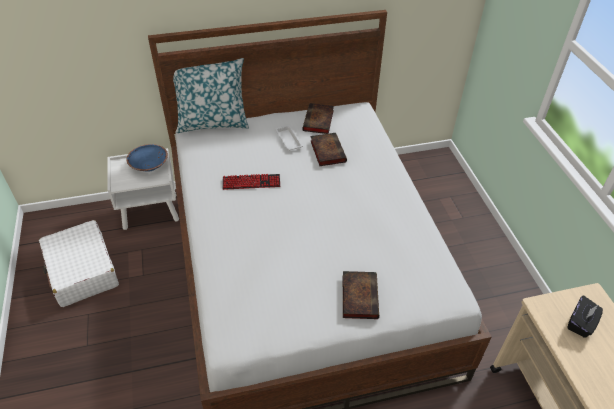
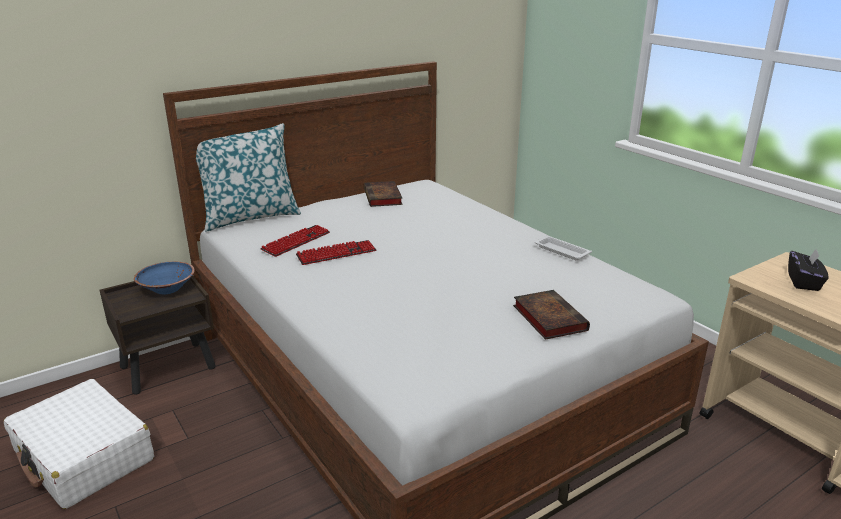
camera: 20 degrees left, 20 degrees down
(151, 211) = (169, 367): white nightstand -> brown nightstand
(230, 161) = (296, 242): none -> keyboard
(288, 139) = (357, 215): white tray -> white tray (561, 251)
(327, 151) = (411, 216): book -> none

